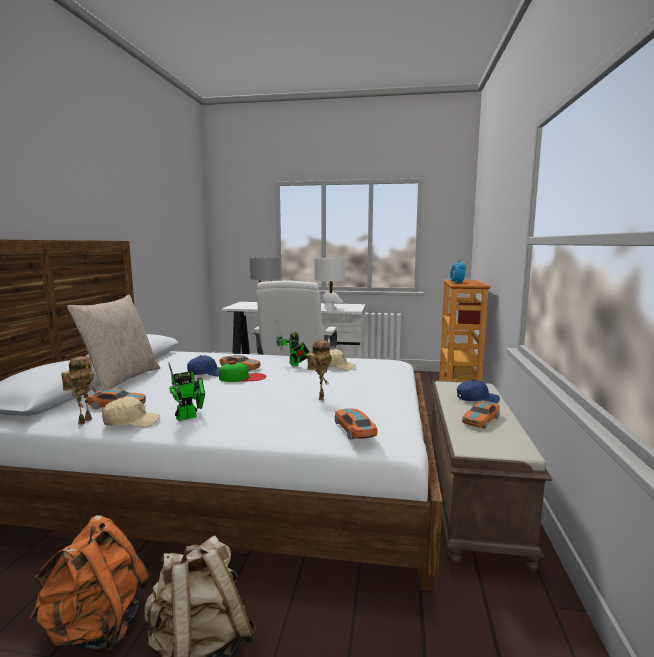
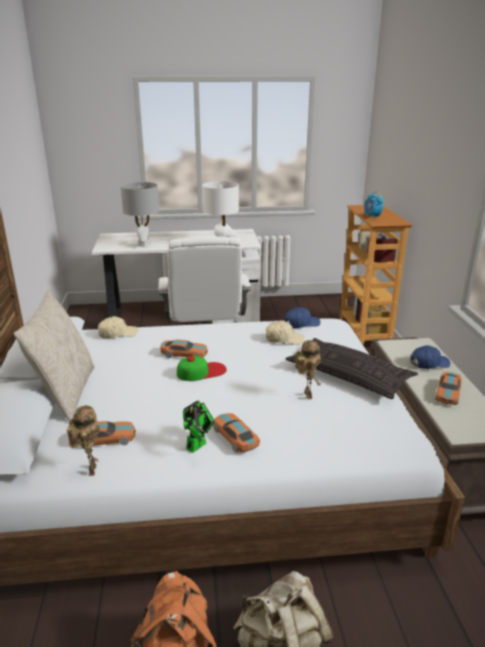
camera: 15 degrees left, 15 degrees up
(131, 422) = (144, 462): beige cap -> beige cap (117, 333)
(207, 373) = (155, 369): blue cap -> blue cap (301, 324)
(294, 365) = (238, 341): toy robot -> none
(355, 429) = (372, 439): toy car -> toy car (235, 437)
(375, 391) = (348, 375): none -> pillow

